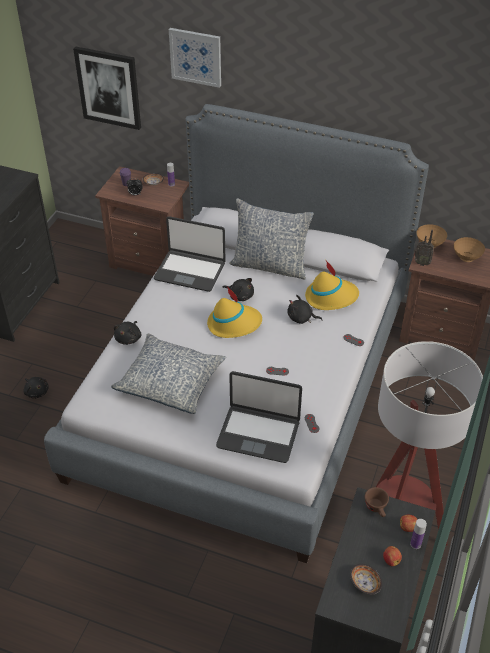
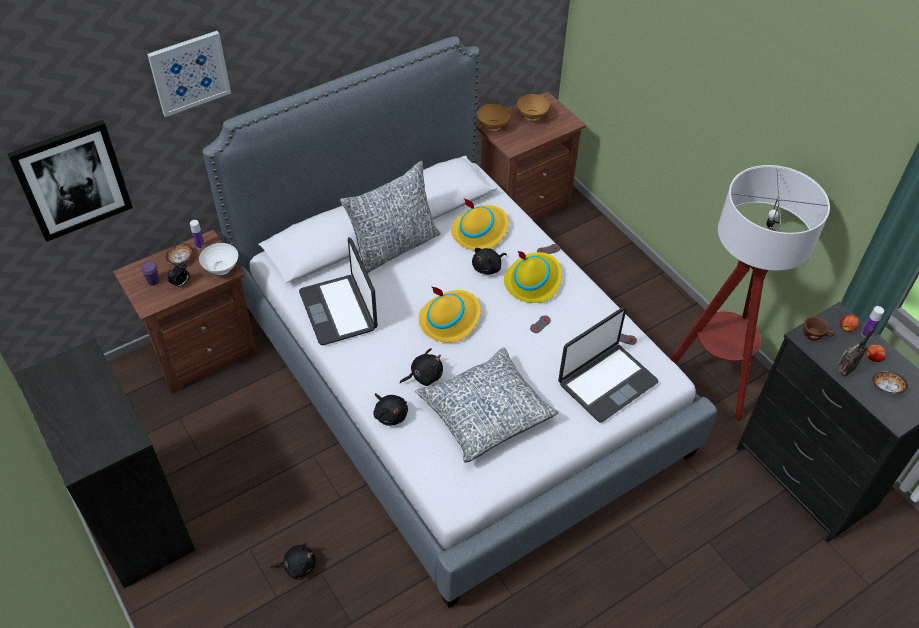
camera: 55 degrees left, 5 degrees up
(161, 202) = (221, 270): none -> white bowl
(190, 271) = (339, 310): laptop -> laptop turned 105 degrees clockwise
(240, 295) = (414, 293): black plush toy -> black plush toy (424, 376)
(314, 347) = (533, 281): none -> yellow hat
(421, 263) = (510, 146): radio -> radio (843, 371)

